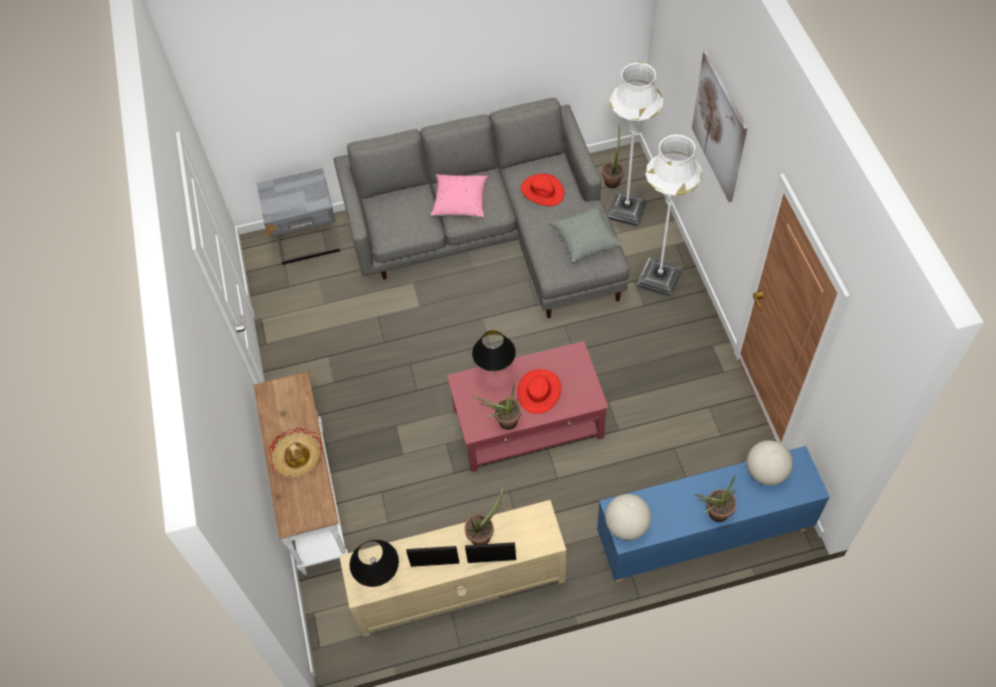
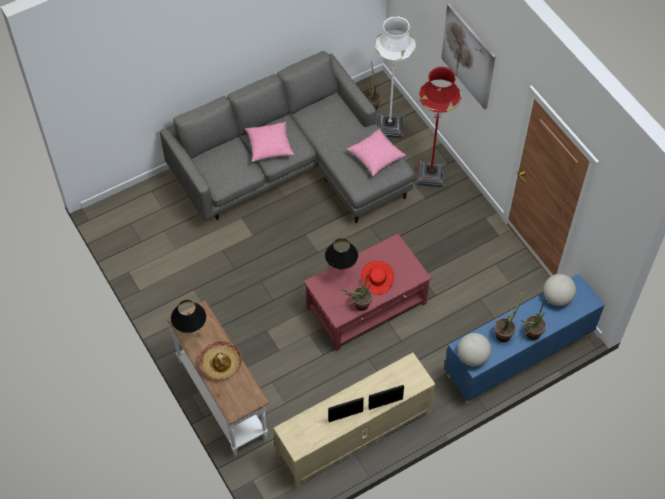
camera: 20 degrees left, 0 degrees up
(308, 242) = (144, 203): grey nightstand -> none
(381, 581) = (310, 437): black table lamp -> black table lamp (192, 334)
(484, 534) = (374, 387): potted plant -> potted plant (505, 333)
(542, 191) = (330, 125): red hat -> none
(585, 241) = (375, 157): grey pillow -> pink pillow
(659, 279) = (431, 175): white floor lamp -> red floor lamp

